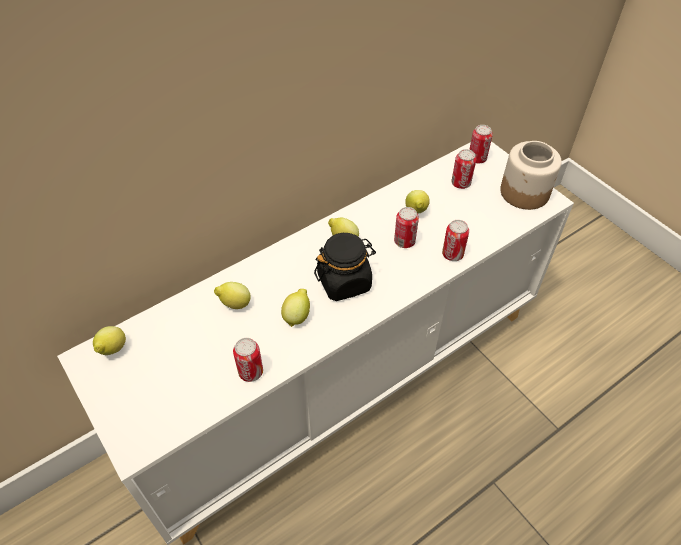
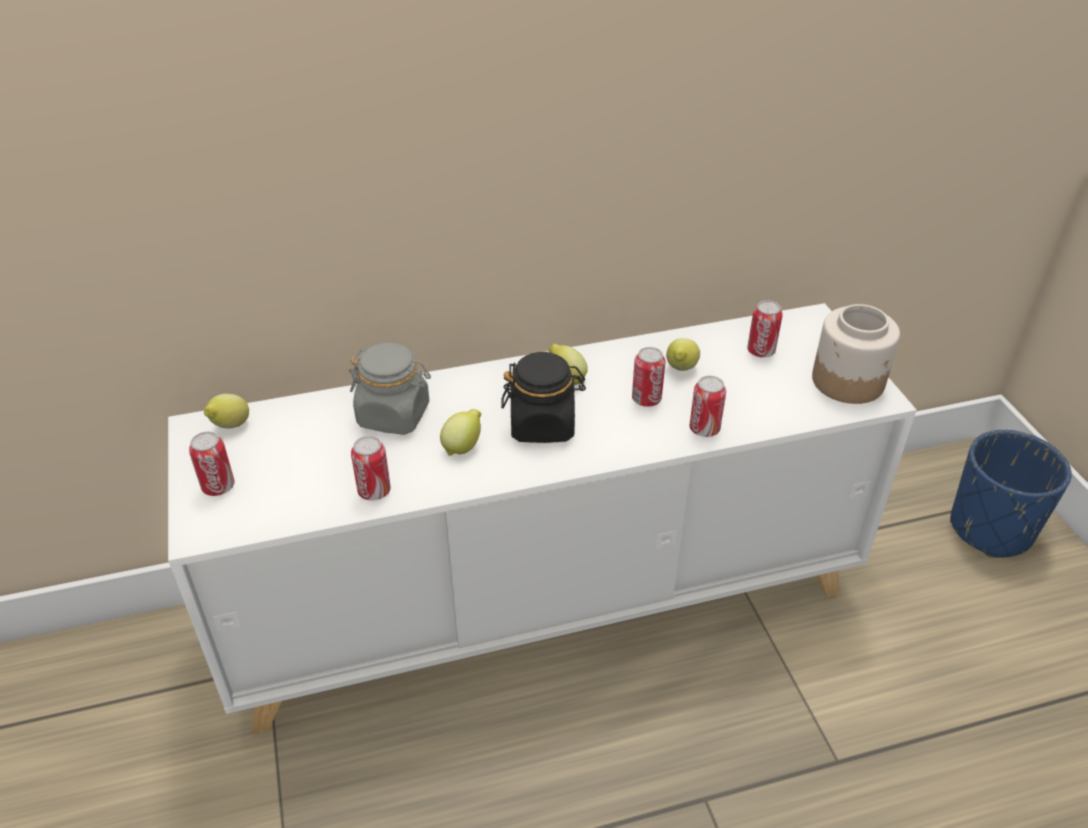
camera: 20 degrees right, 10 degrees down
(234, 304) = (394, 415): lemon -> grey jar
(477, 158) = (800, 328): can -> can (218, 487)
(586, 247) = (991, 529): none -> blue planter

